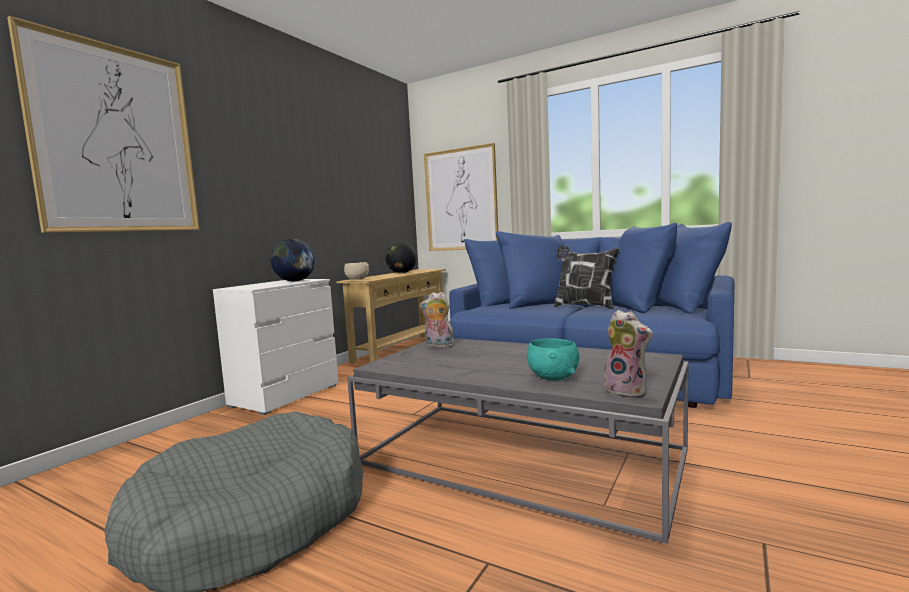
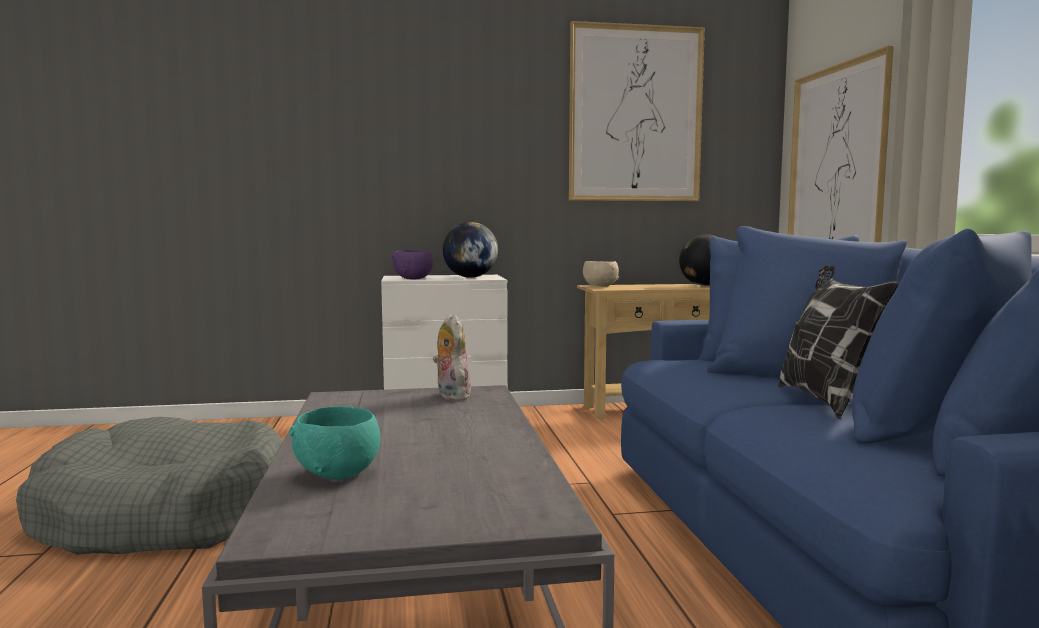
camera: 50 degrees right, 0 degrees up
(116, 140) = (297, 113): picture -> picture (635, 114)
(263, 286) = (413, 278): none -> purple bowl
(627, 392) = (291, 526): plush toy -> none

